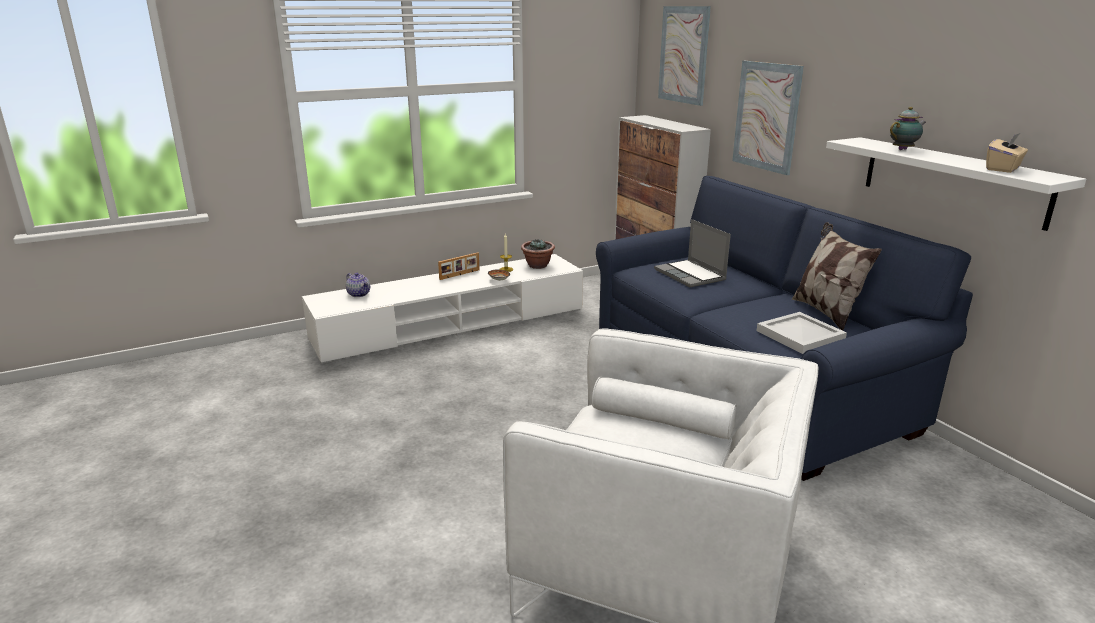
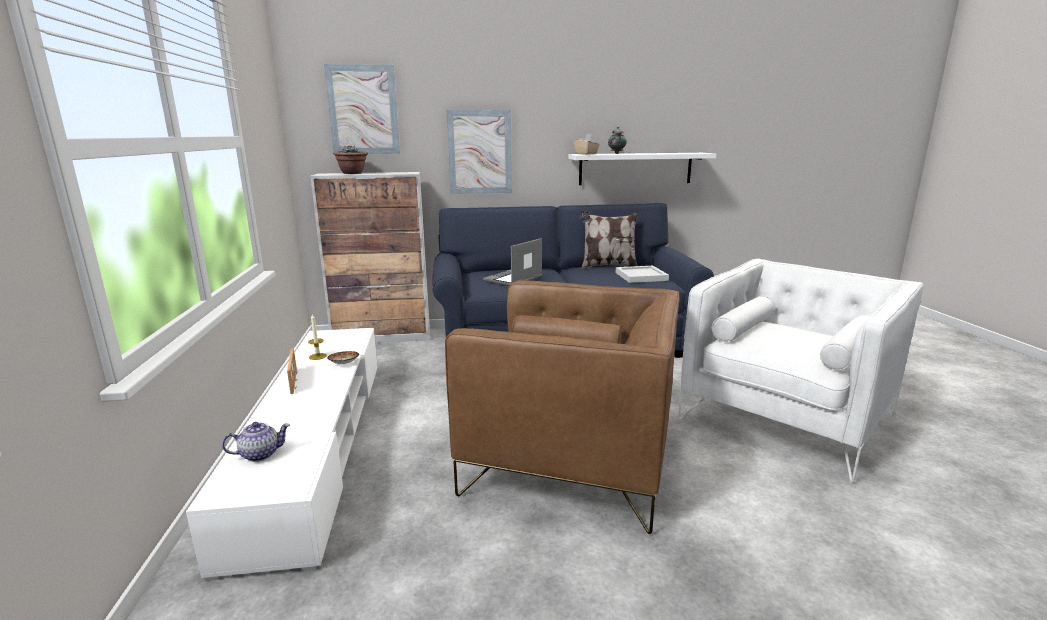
camera: 70 degrees left, 5 degrees down
(478, 426) = (571, 458): none -> brown armchair
(538, 266) = (332, 342): potted plant -> potted plant (352, 173)
(691, 275) = (513, 279): laptop -> laptop turned 135 degrees clockwise
(1003, 169) = (678, 153): beige tissue box -> beige tissue box (586, 154)

